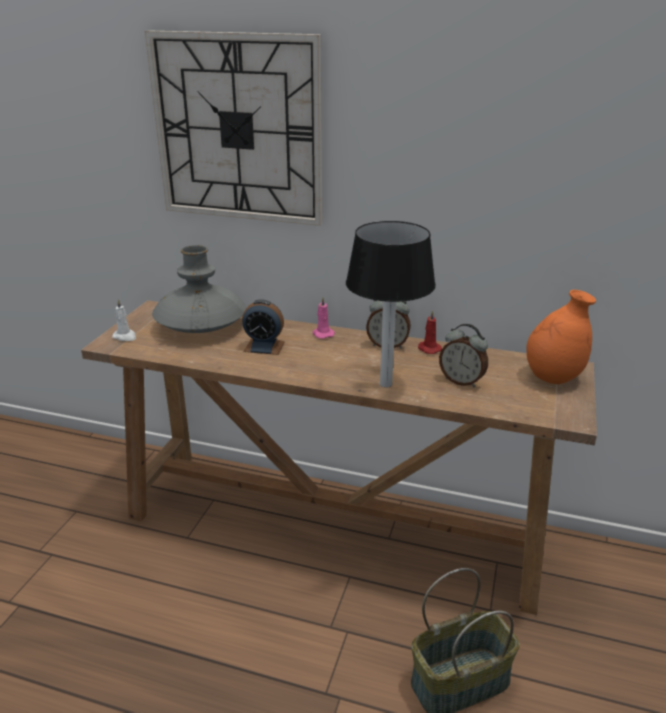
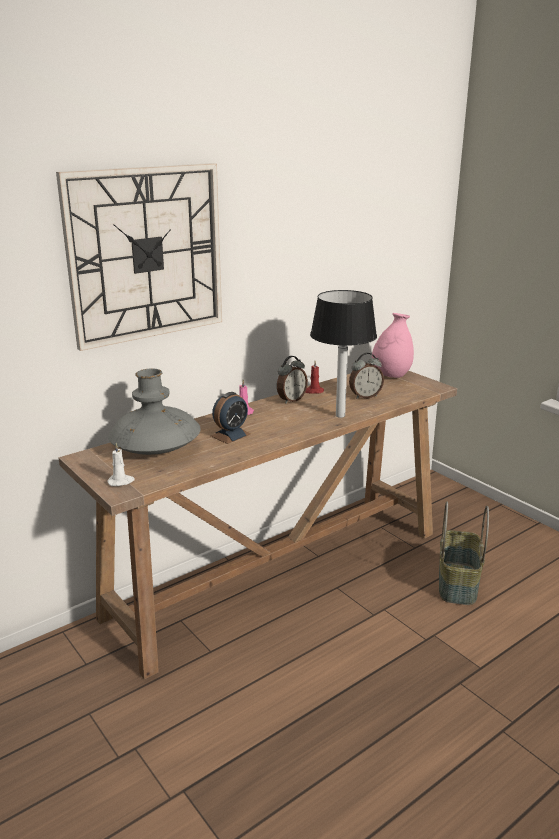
camera: 55 degrees left, 5 degrees down
(553, 378) = (391, 376): orange vase -> pink vase

